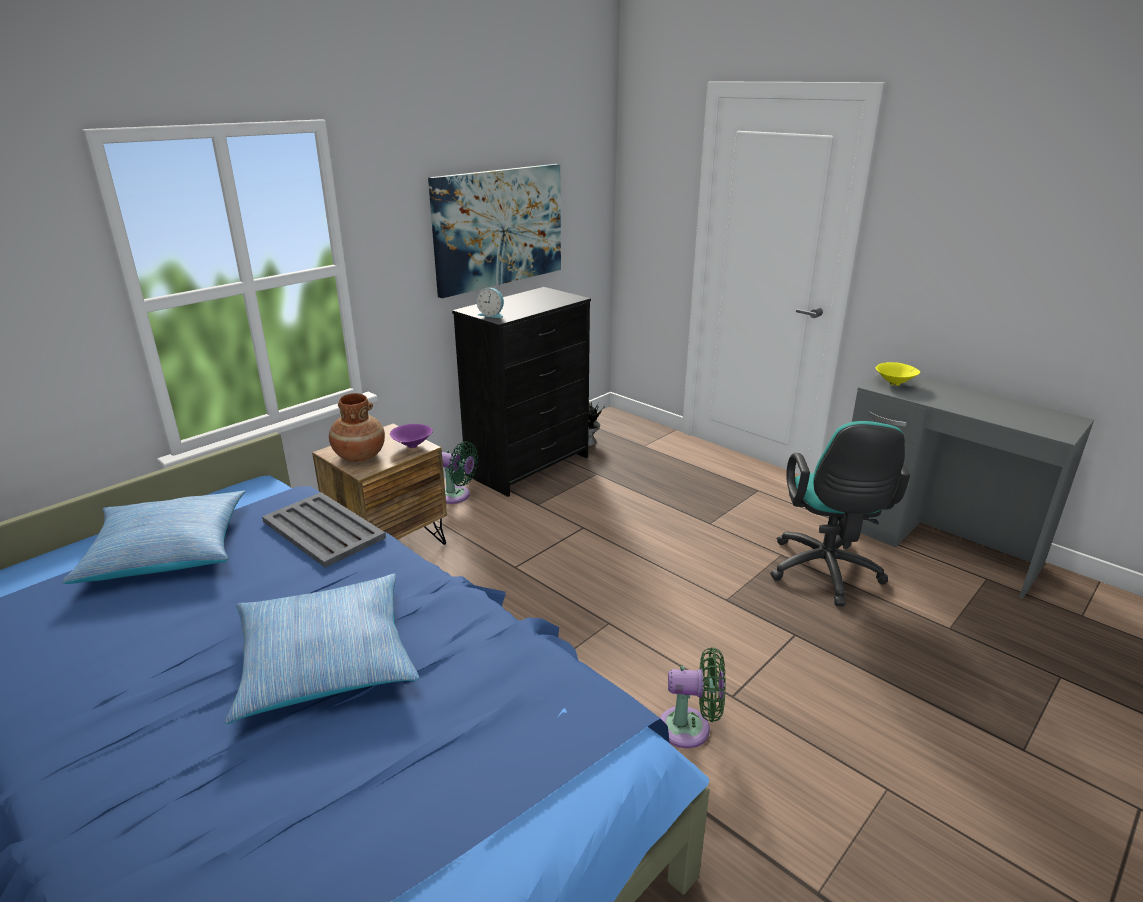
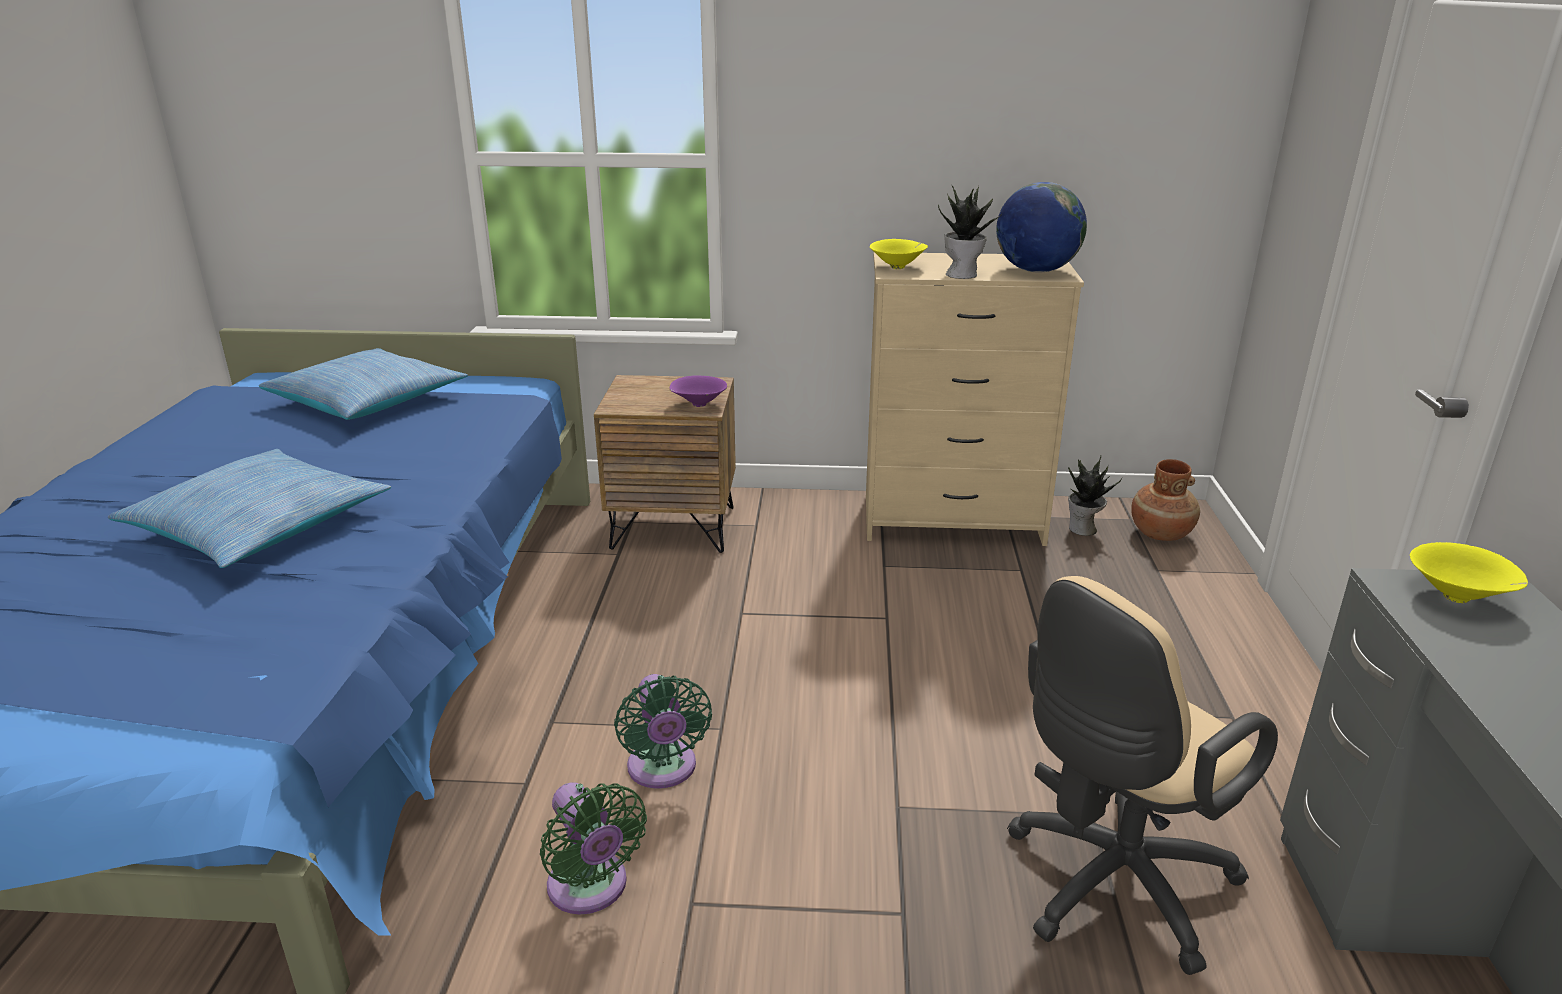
camera: 50 degrees right, 0 degrees up
(323, 530) = (466, 437): grey tray -> none
(359, 456) = (640, 393): brown vase -> brown vase (1160, 533)
(456, 496) = (817, 513): green fan -> green fan (663, 770)
(492, 315) = (898, 267): alarm clock -> yellow bowl
(498, 227) = (990, 145): picture -> none
(528, 466) = (952, 520): black dresser -> beige dresser
(532, 310) = (962, 274): none -> potted plant
(557, 298) = (1036, 271): none -> globe
(825, 574) = (1110, 887): turquoise office chair -> beige office chair

